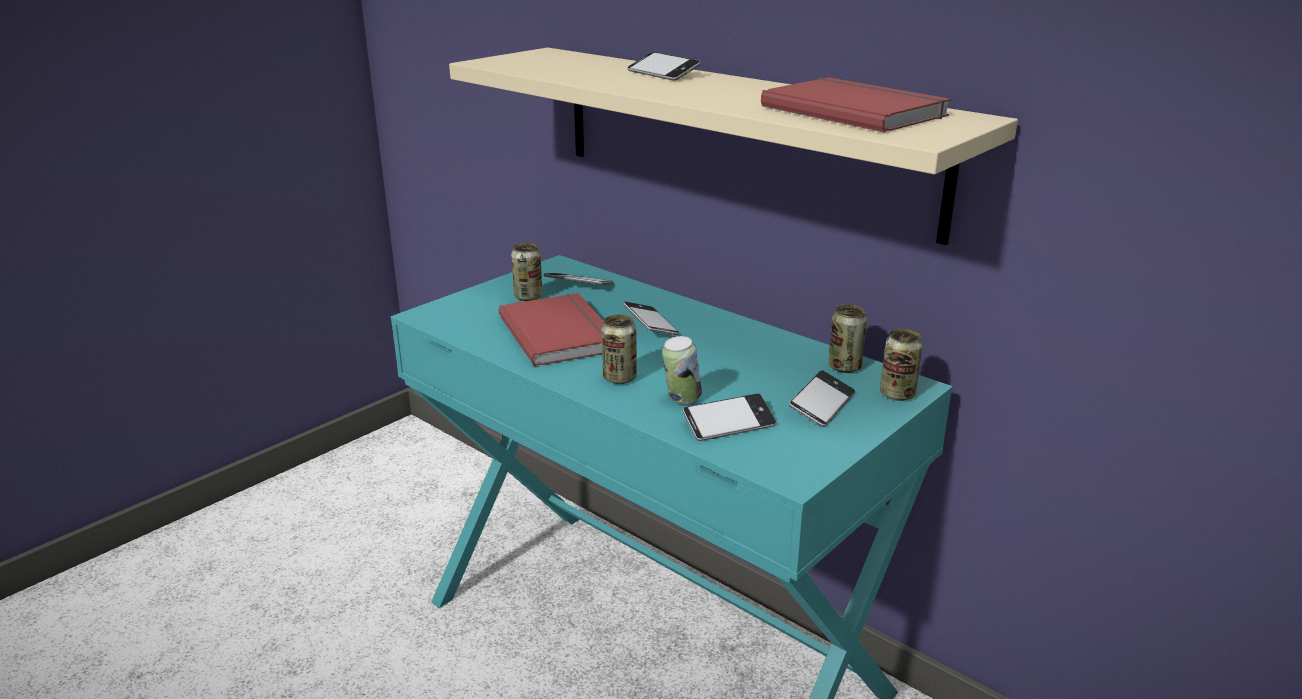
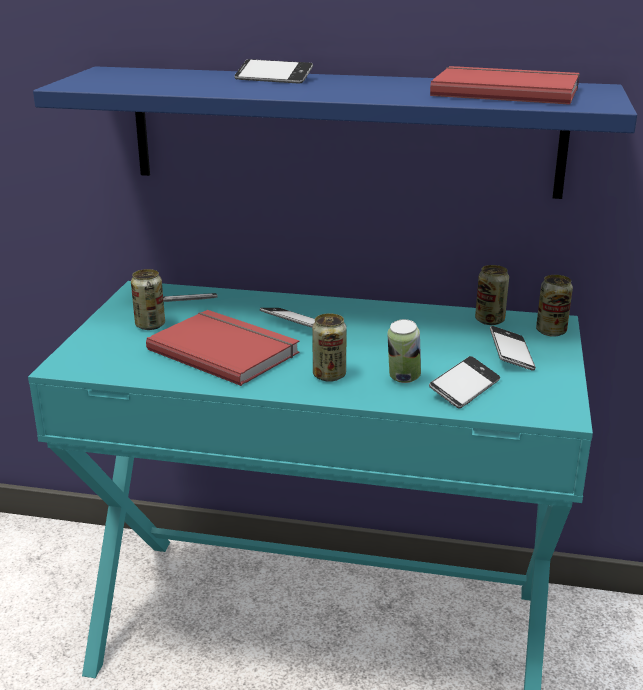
camera: 30 degrees left, 0 degrees up
(739, 136) = (343, 131): beige shelf -> blue shelf

